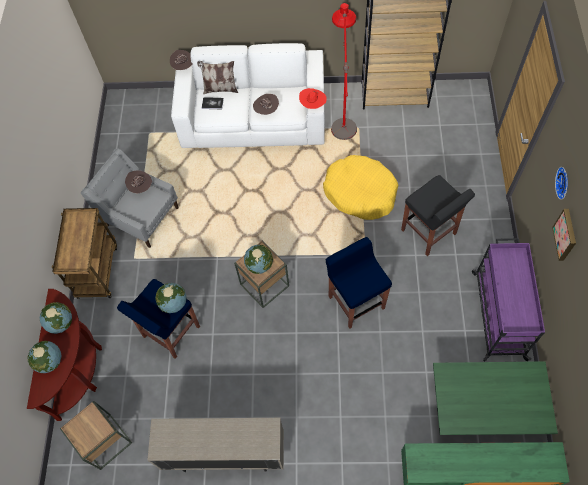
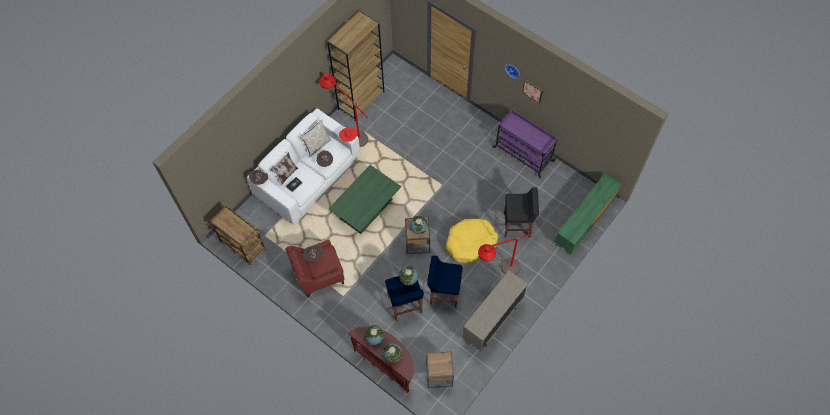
camera: 55 degrees left, 0 degrees up
(97, 270) = (333, 319): brown cart -> brown cart (242, 246)
(141, 215) = (318, 275): grey armchair -> red armchair
(282, 89) = (317, 145): none -> pillow
(300, 412) = (499, 274): none -> red floor lamp
(356, 301) = (463, 208): blue stool -> blue stool (444, 293)
(360, 192) = (405, 161): yellow dog bed -> yellow dog bed (471, 243)
(429, 232) = (456, 148): black stool -> black stool (517, 225)
(484, 408) = (560, 195): green coffee table -> green coffee table (366, 209)

